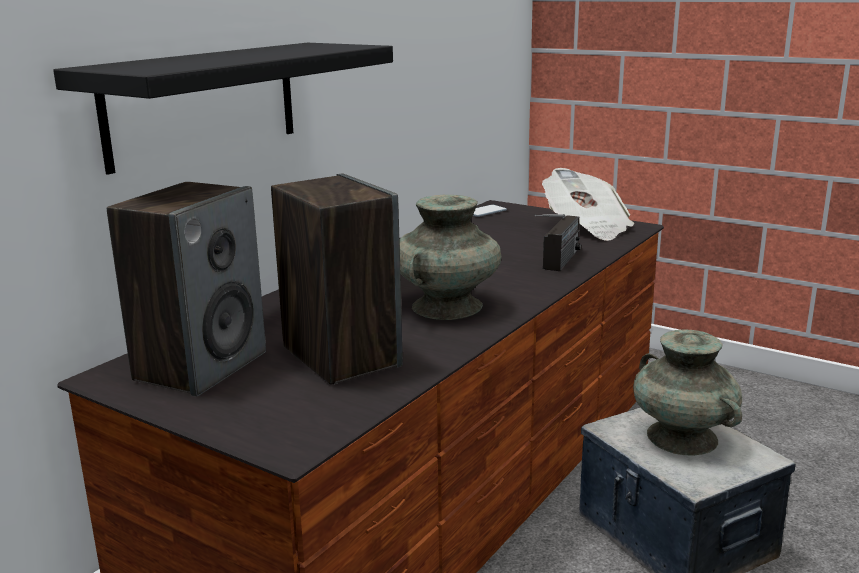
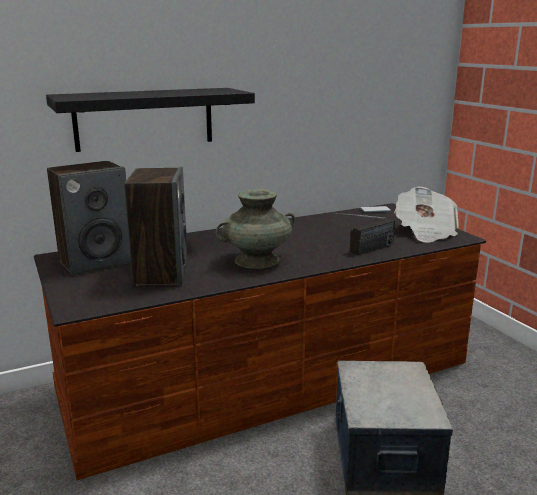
camera: 30 degrees right, 0 degrees up
(682, 438) = (392, 388): turquoise vase -> none

